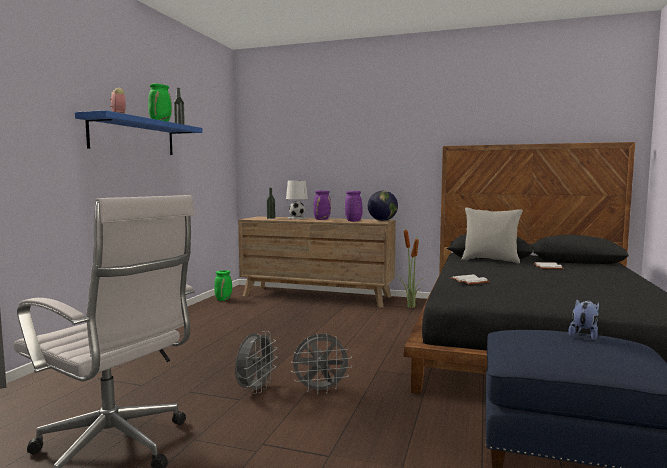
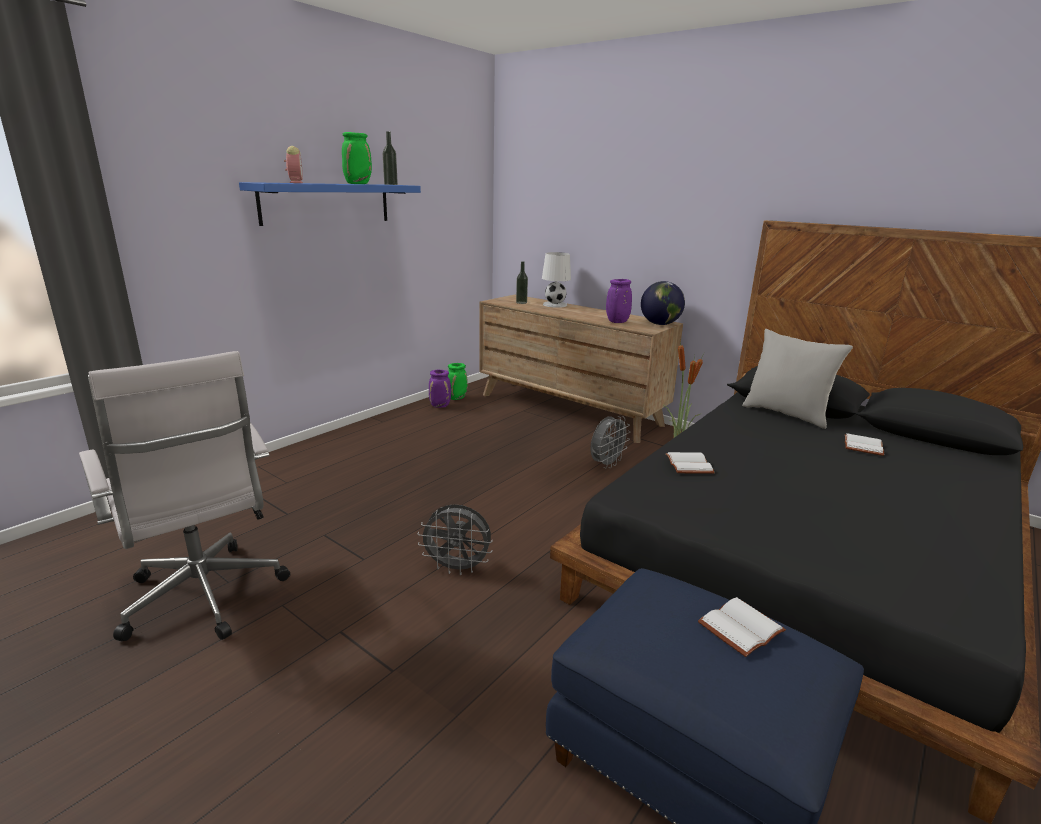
camera: 20 degrees right, 15 degrees up
(255, 390) = (389, 549): grey fan -> grey fan (606, 464)
(322, 219) = (582, 312): purple vase -> purple vase (440, 406)
(584, 335) = (739, 626): plush toy -> white book

